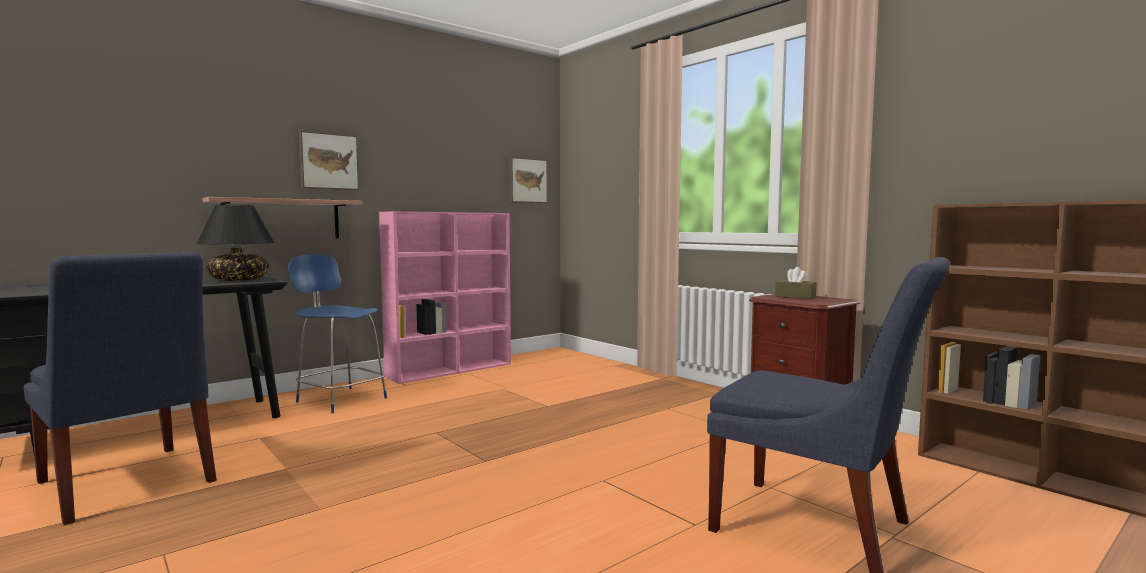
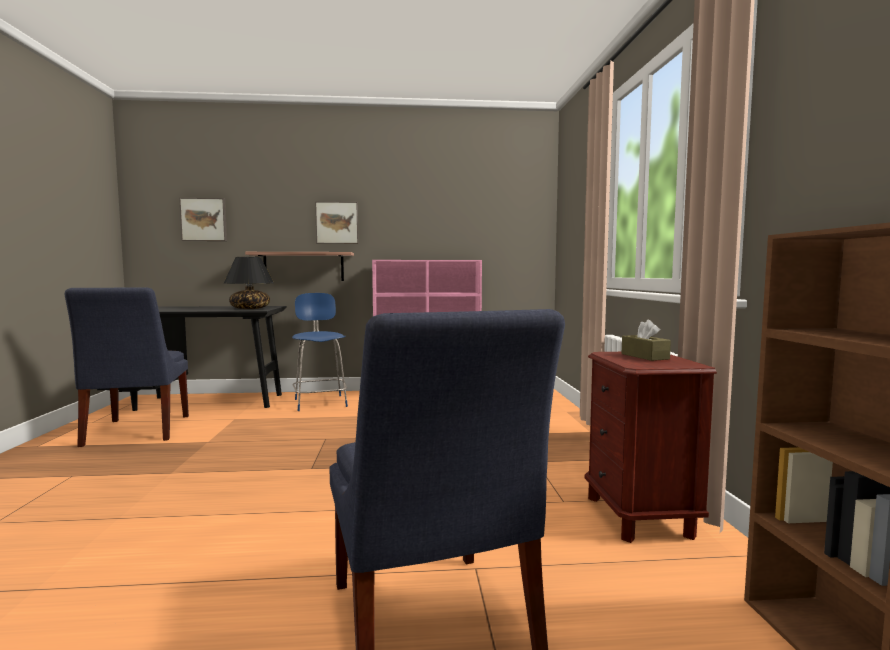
camera: 35 degrees right, 0 degrees up
(527, 180) = (517, 230): picture -> picture (204, 220)

